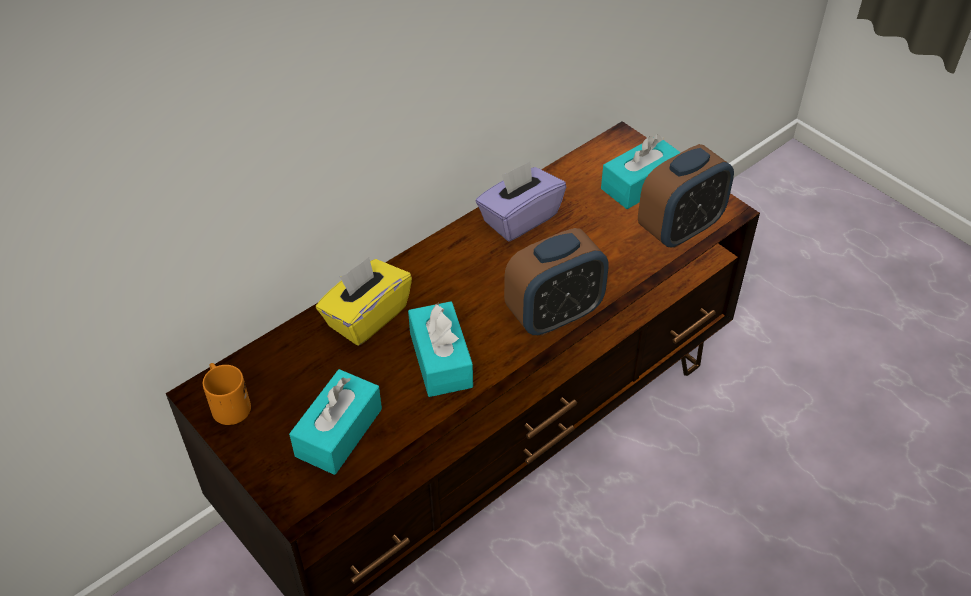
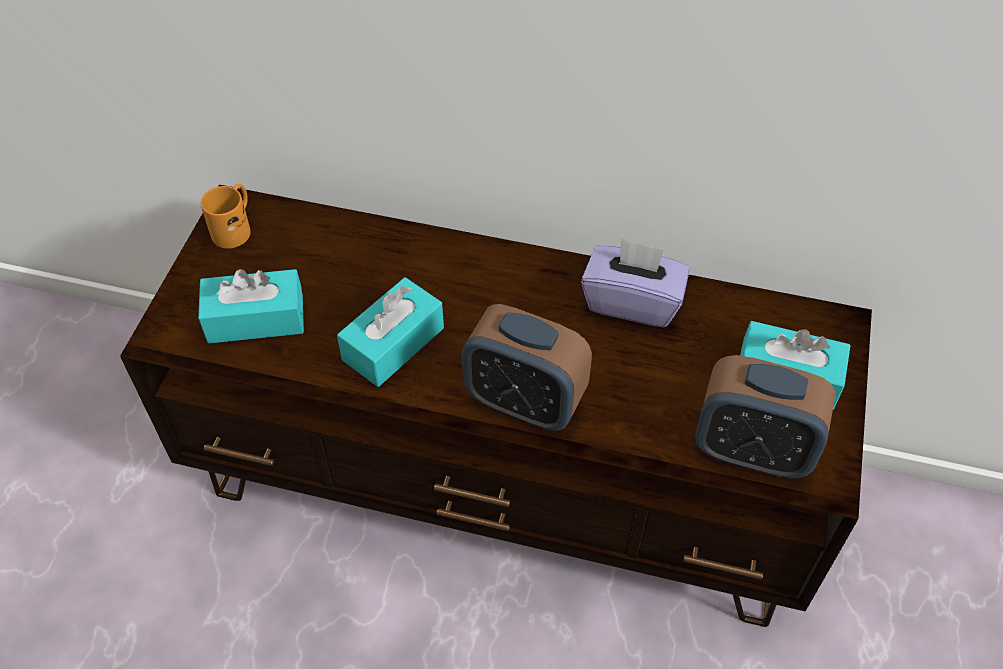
camera: 55 degrees right, 5 degrees up
(366, 317) = (402, 260): yellow tissue box -> none

